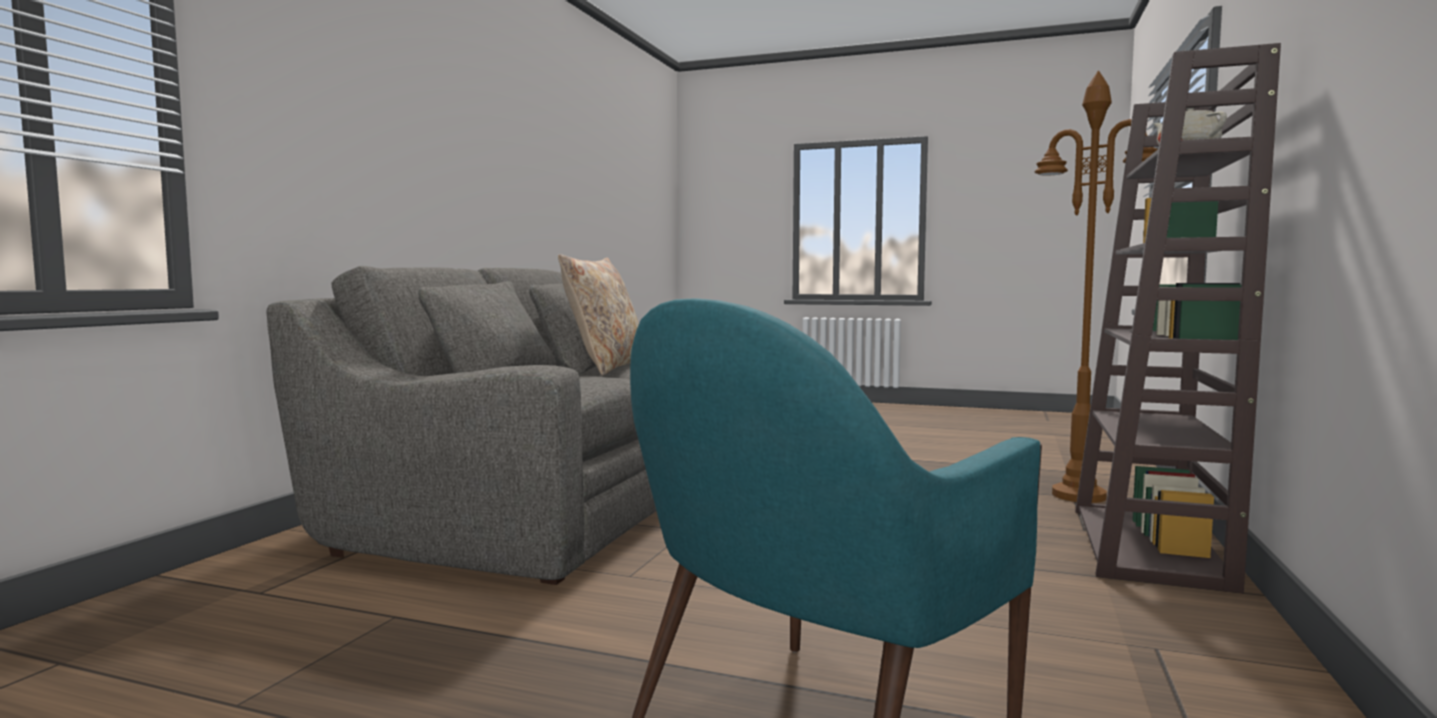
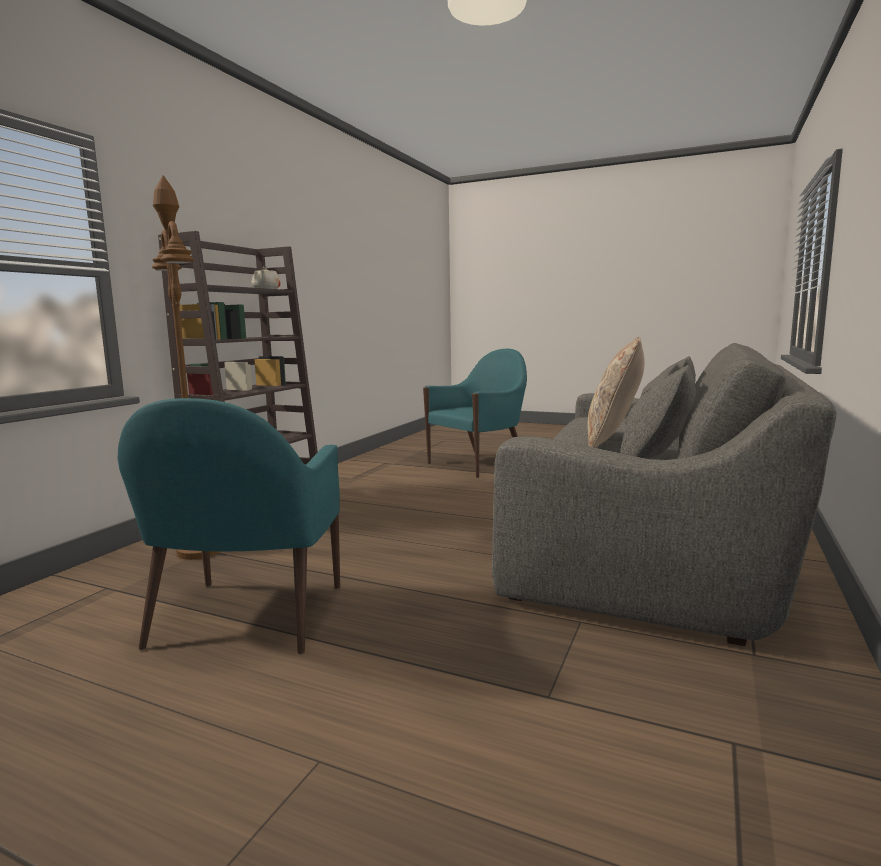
camera: 175 degrees left, 5 degrees up
(920, 461) = (247, 618): none -> turquoise armchair

